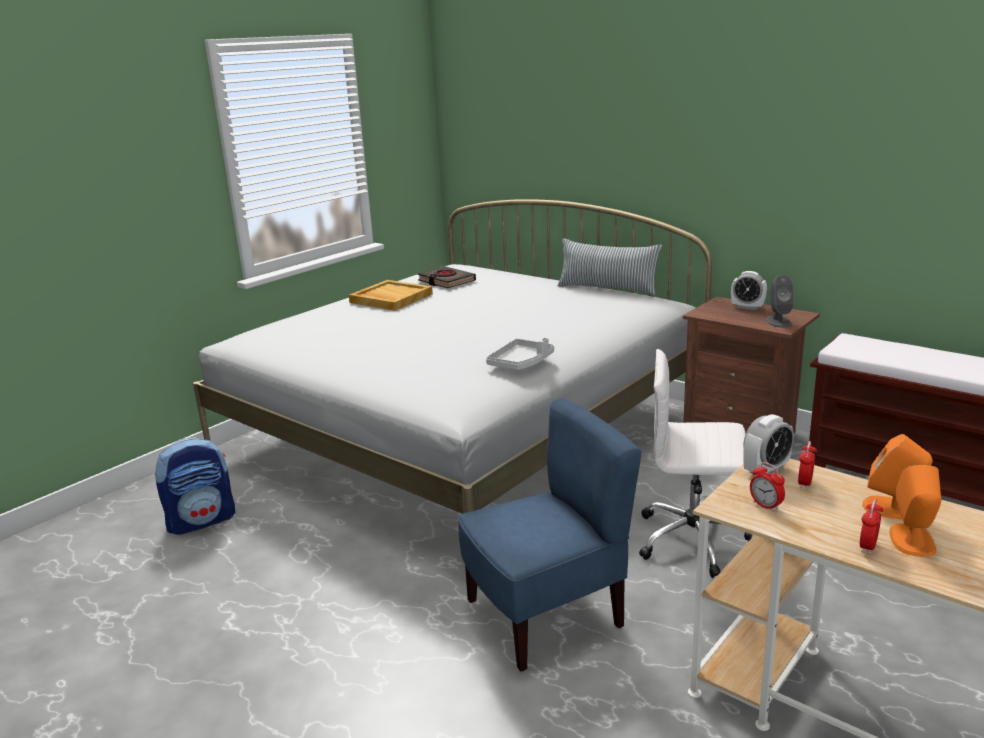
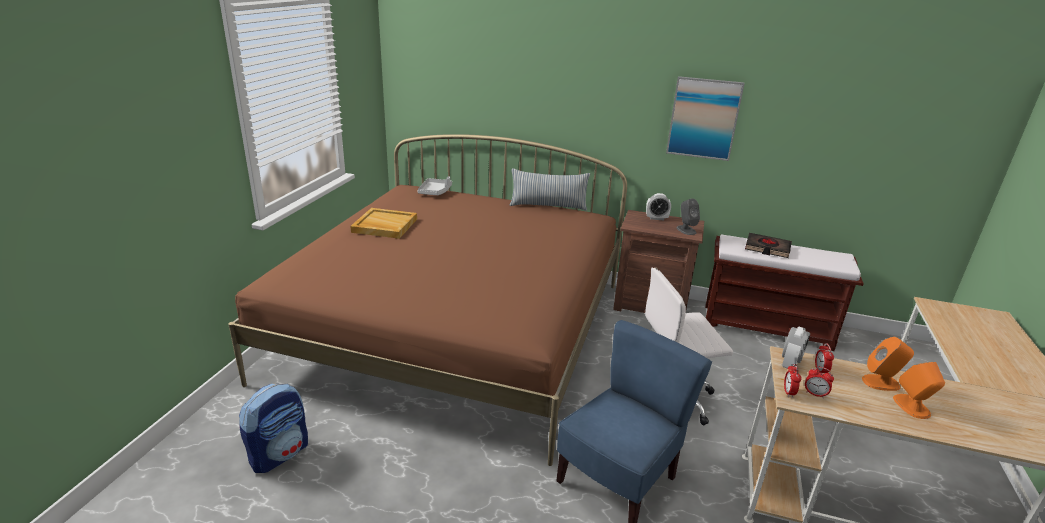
camera: 25 degrees left, 5 degrees up
(446, 281) = (417, 205): black book -> black book (767, 248)
(464, 432) = (456, 329): white bed -> brown bed
(521, 363) = (546, 284): grey tray -> grey tray (435, 192)
(809, 162) = (703, 118): none -> picture
(868, 547) = (895, 416): alarm clock -> alarm clock (788, 392)

